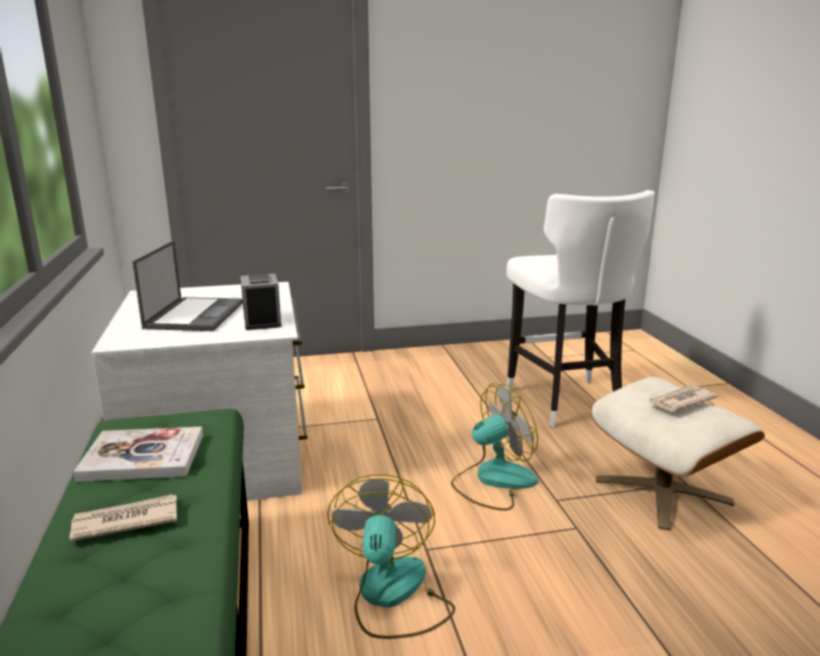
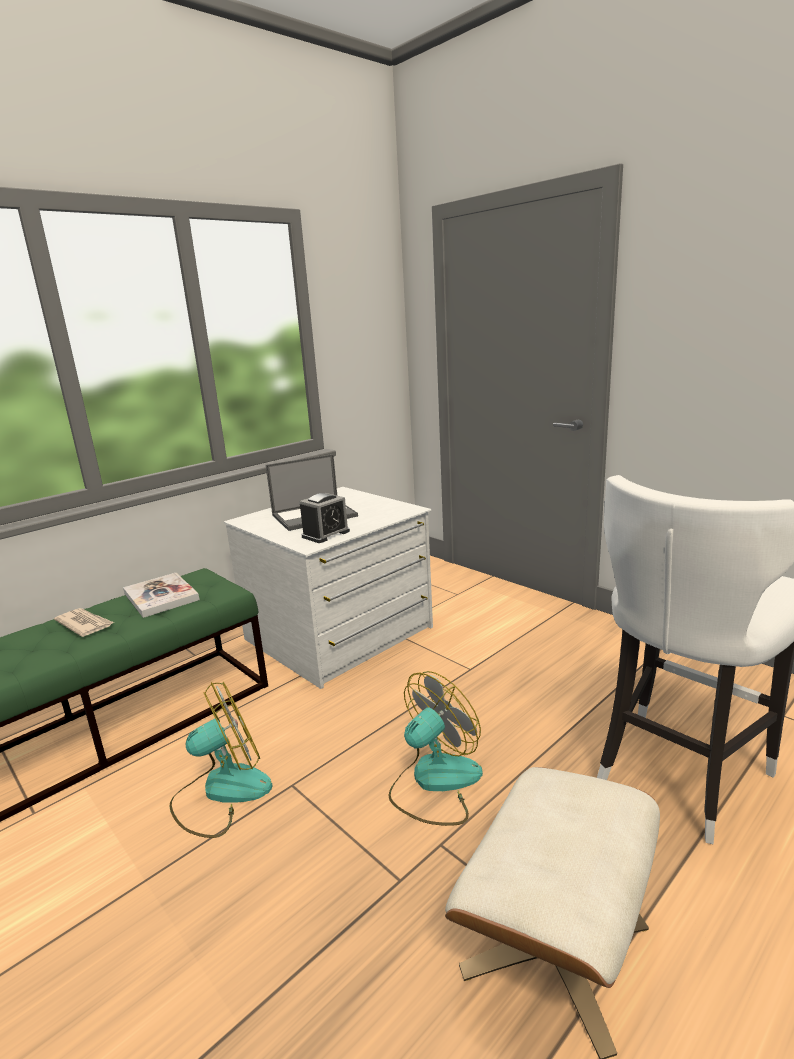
camera: 60 degrees right, 0 degrees up
(493, 480) = (434, 782): fan -> fan turned 75 degrees counterclockwise
(680, 401) = (575, 837): newspaper -> none

